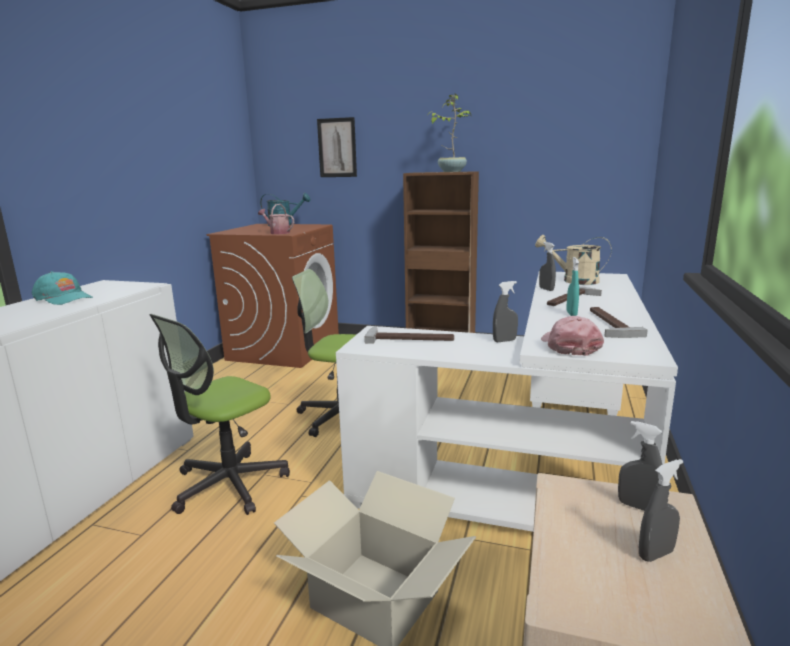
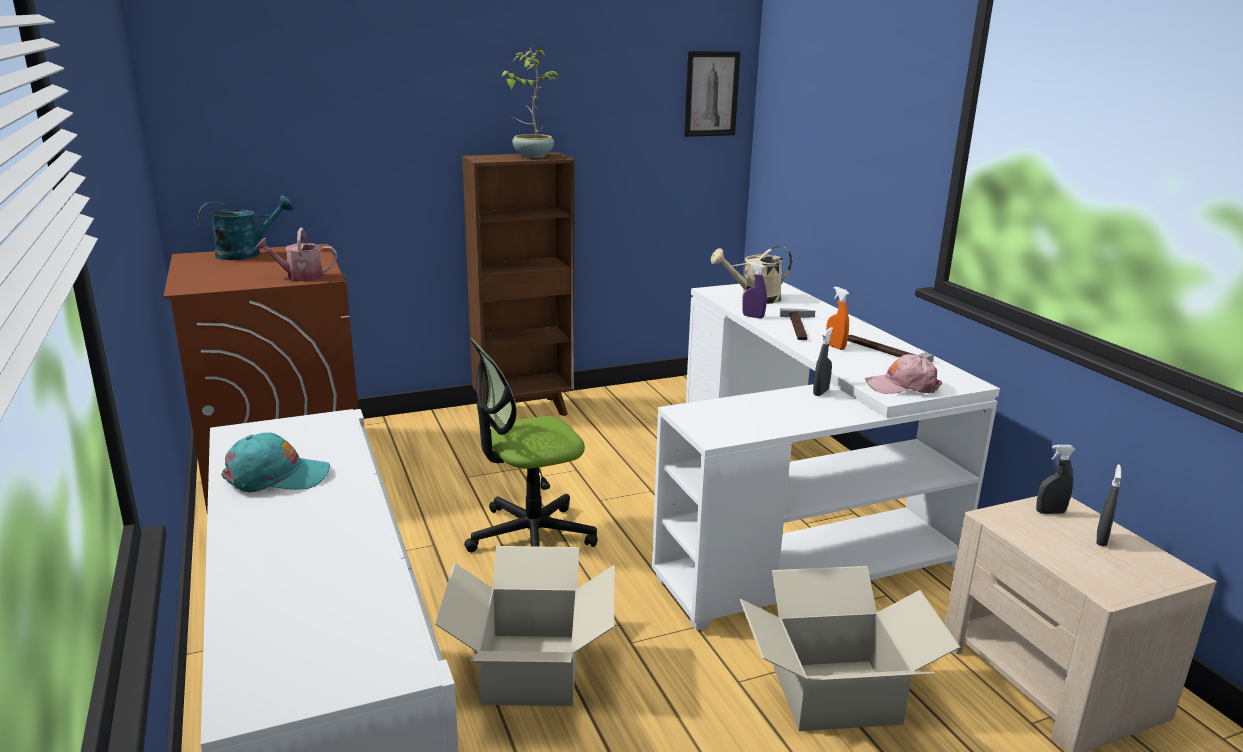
camera: 40 degrees left, 5 degrees up
(229, 484) = (529, 670): office chair -> cardboard box
(337, 148) = (325, 115): picture -> picture (711, 94)
(410, 338) = (737, 412): hammer -> none
(546, 289) = (753, 316): grey spray bottle -> purple spray bottle
(569, 345) = (902, 386): pink cap -> pink cap turned 45 degrees counterclockwise
(571, 313) = (835, 347): turquoise spray bottle -> orange spray bottle

